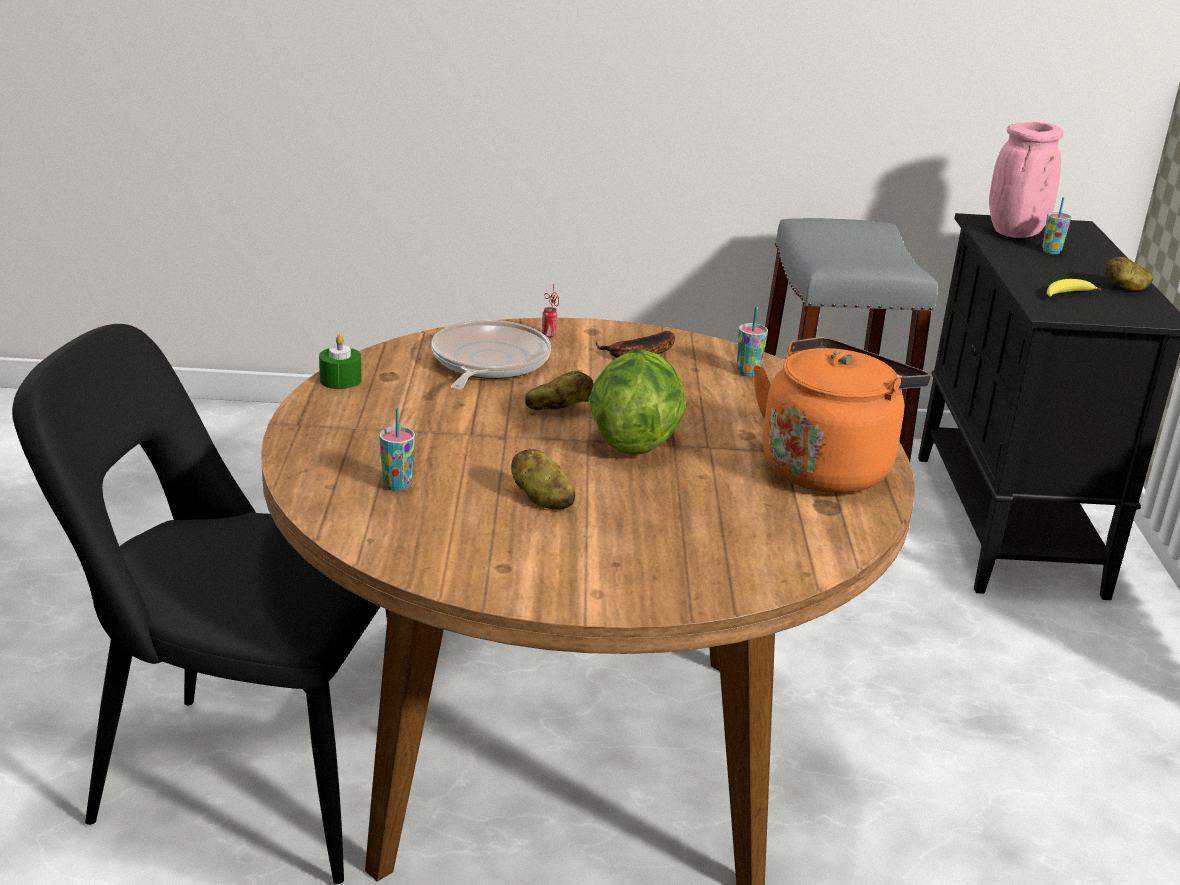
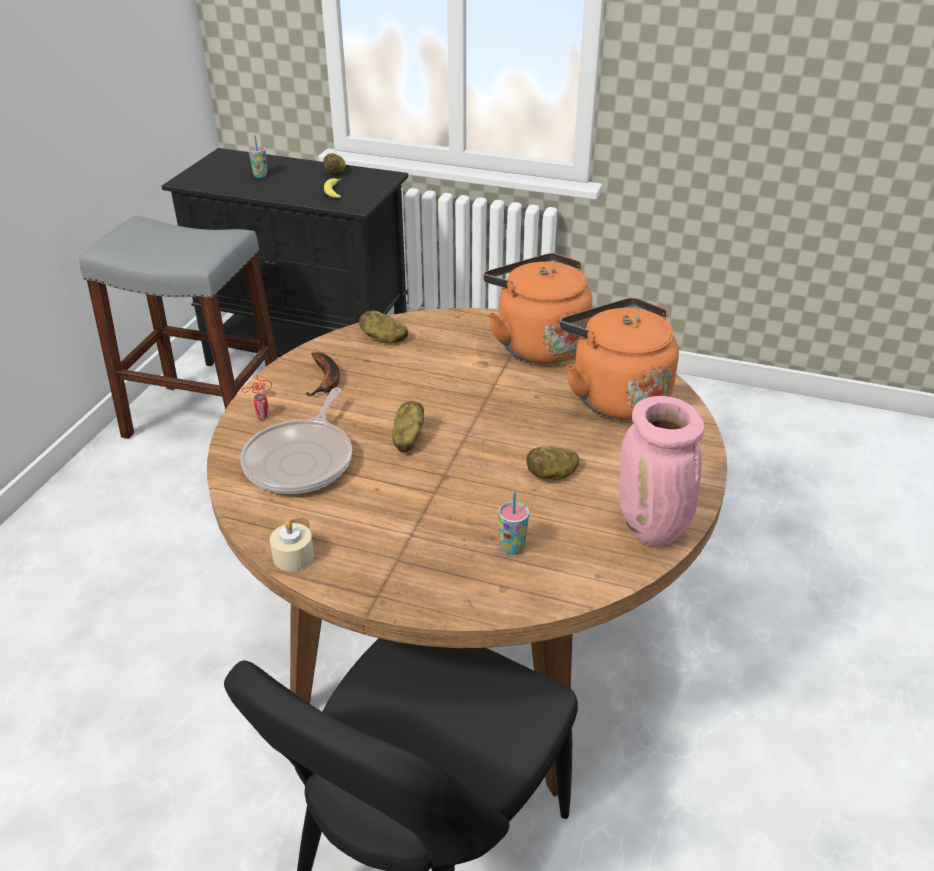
camera: 70 degrees left, 10 degrees up
(340, 380) = (293, 556): green candle -> beige candle
(487, 363) = (302, 460): frying pan -> frying pan turned 105 degrees counterclockwise
(633, 440) = (474, 414): lettuce -> none
(746, 531) = (615, 396): none -> orange kettle
(748, 372) = (383, 339): cup -> potato
(1014, 234) = (220, 177): pink vase -> pink vase (652, 530)

